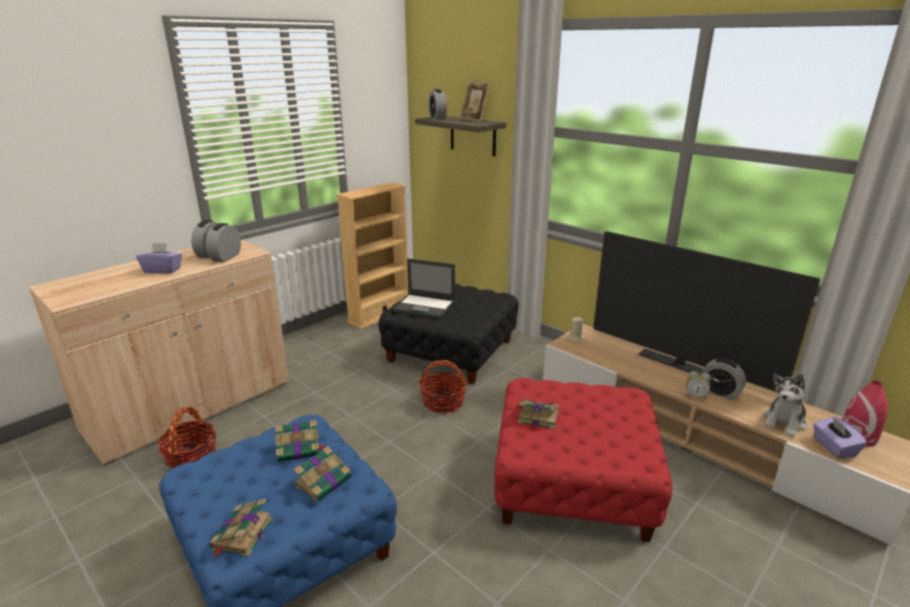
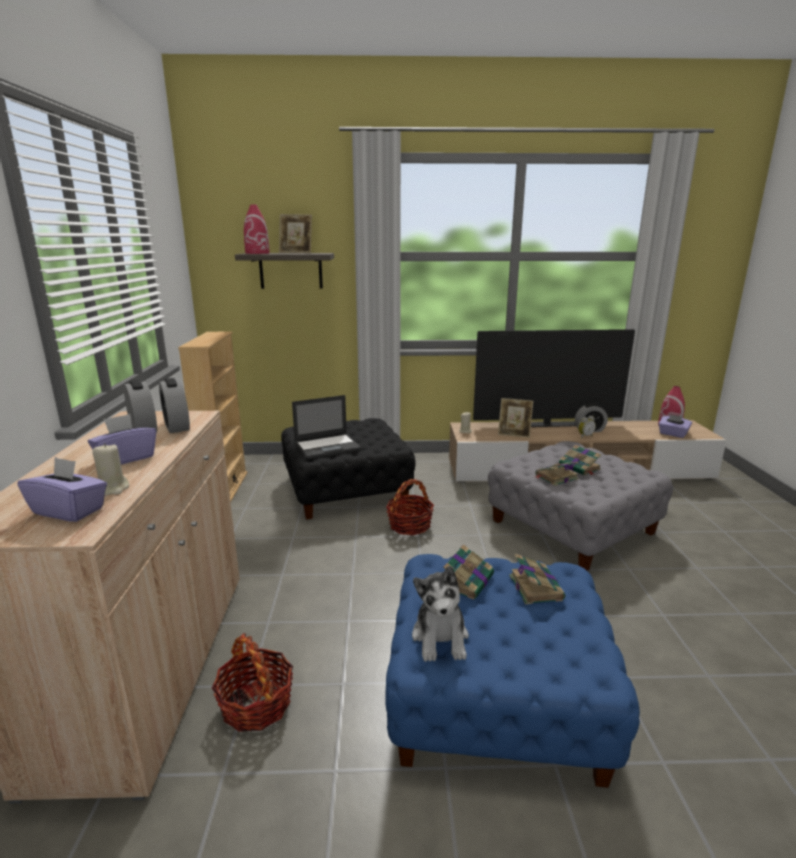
camera: 45 degrees left, 5 degrees down
(86, 291) = (70, 510): none -> purple tissue box
(119, 286) = (113, 489): none -> beige candle
(241, 535) = (572, 659): book -> book (580, 468)
(437, 118) = (257, 253): alarm clock -> red vase
(574, 482) = (573, 527): red ottoman -> grey ottoman
(618, 360) = (514, 434): none -> picture frame
(784, 422) = (638, 432): plush toy -> plush toy (440, 638)

